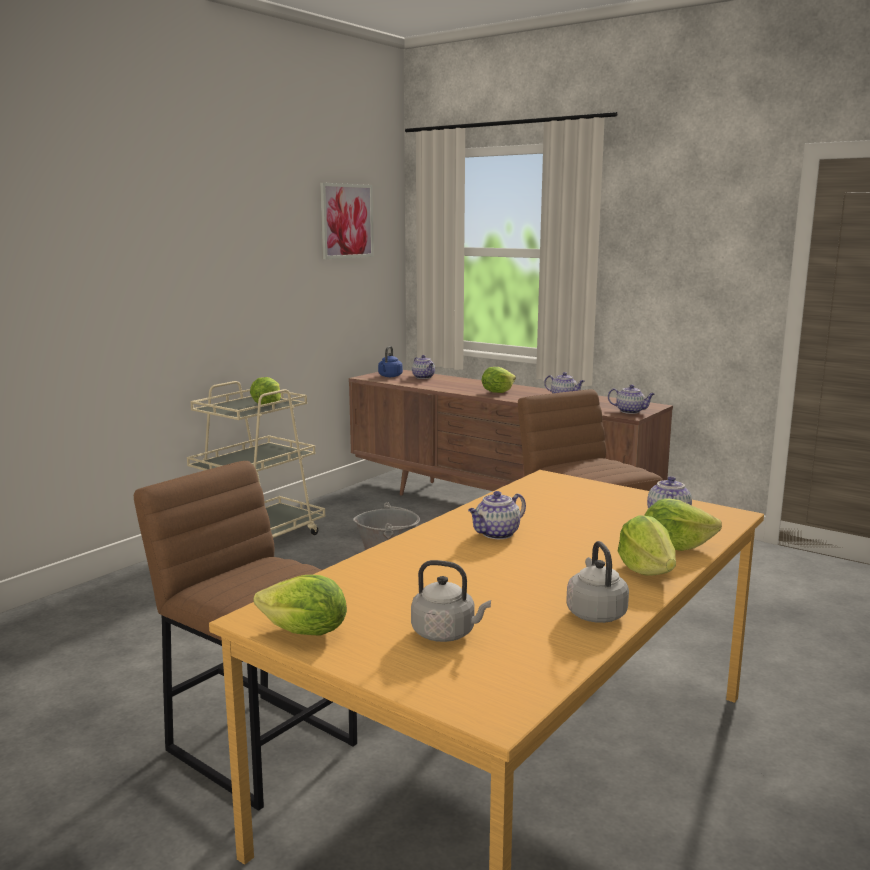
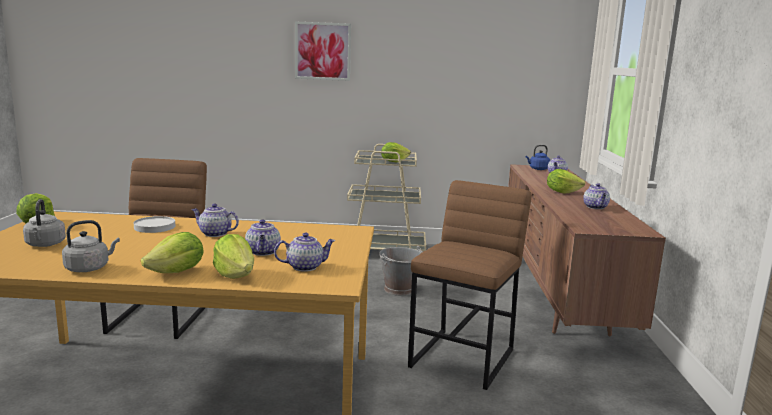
camera: 55 degrees right, 0 degrees up
(346, 221) = (526, 42): picture -> picture (323, 51)
(424, 559) = (155, 227): none -> white plate
(630, 411) = (599, 228): teapot -> teapot (263, 252)

